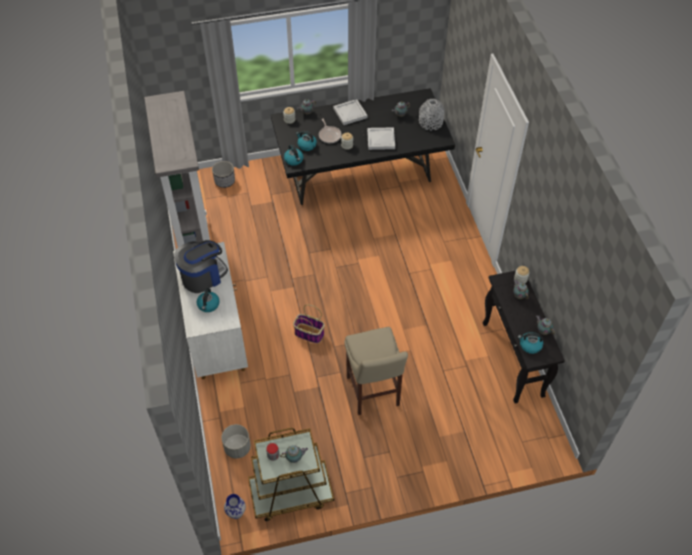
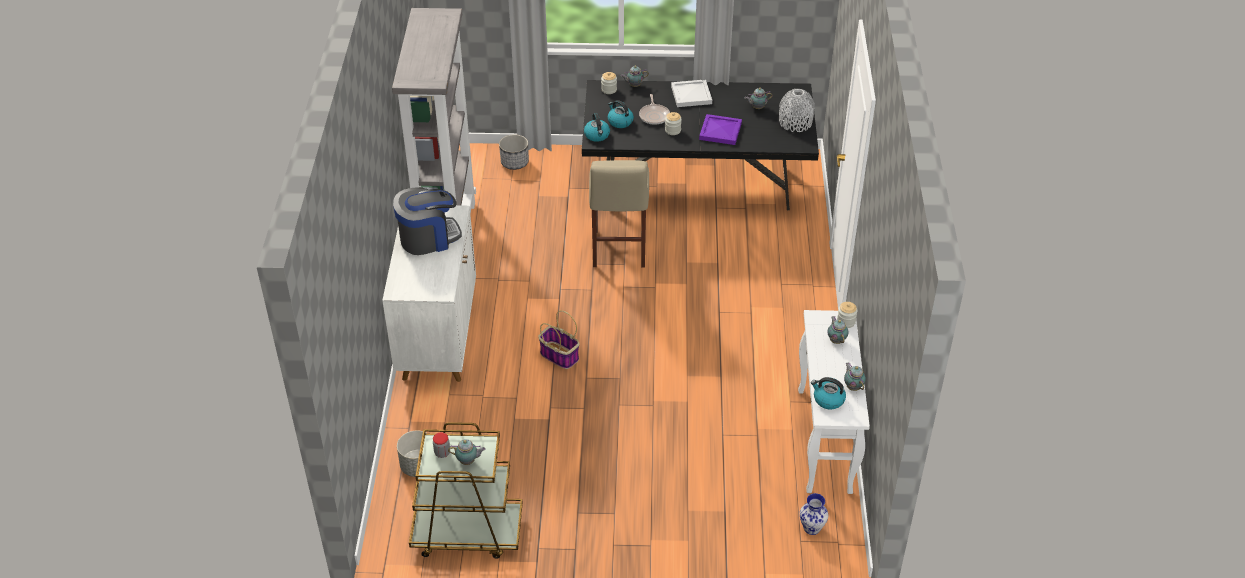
camera: 15 degrees right, 10 degrees down
(208, 305) = (423, 270): kettle -> none
(236, 513) = (389, 539): vase -> vase (812, 528)
(373, 394) = (618, 442): beige stool -> beige stool (618, 251)
(380, 139) = (720, 131): white tray -> purple tray
(513, 360) = (825, 441): black console table -> white console table

